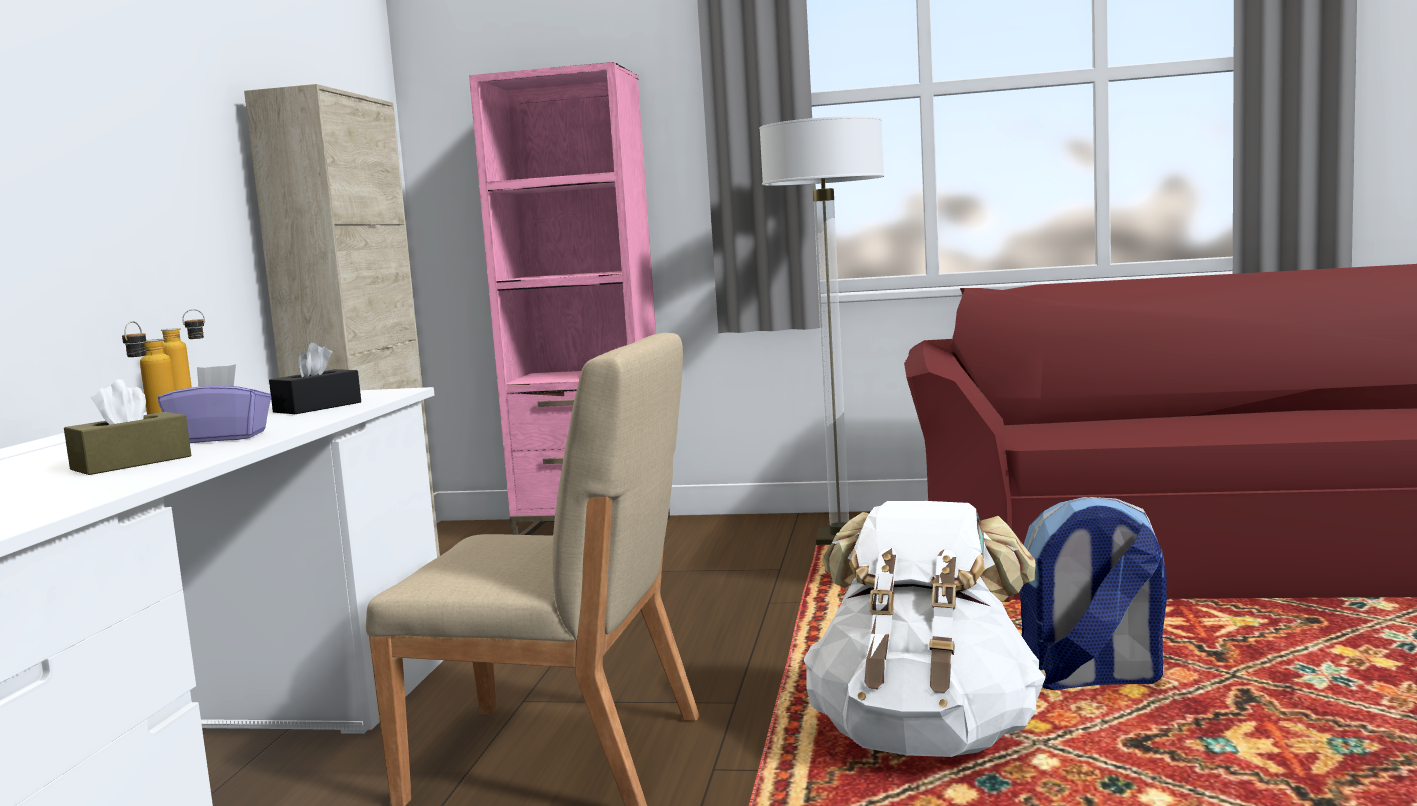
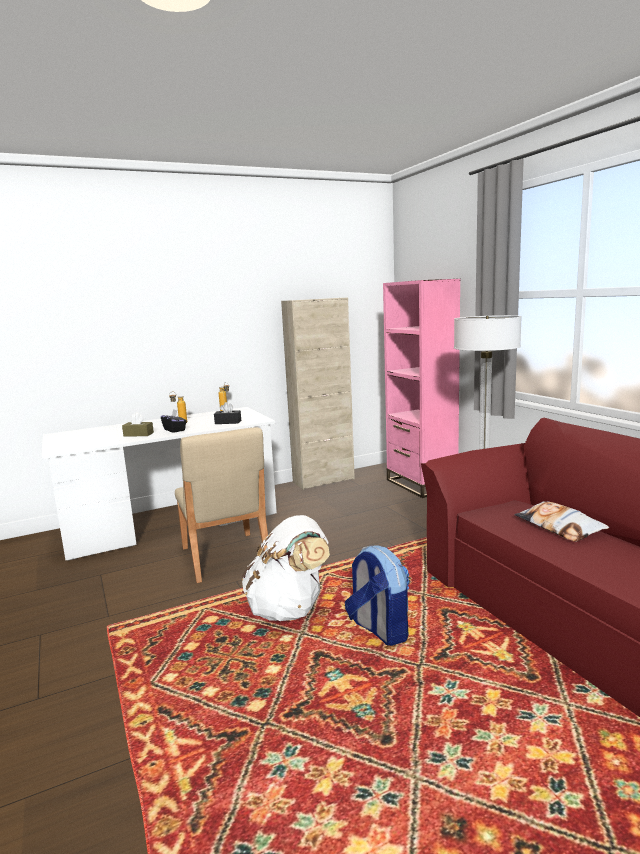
camera: 55 degrees right, 5 degrees up
(221, 437) = (175, 430): purple tissue box -> black tissue box
(1141, 422) = (559, 527): none -> pillow

